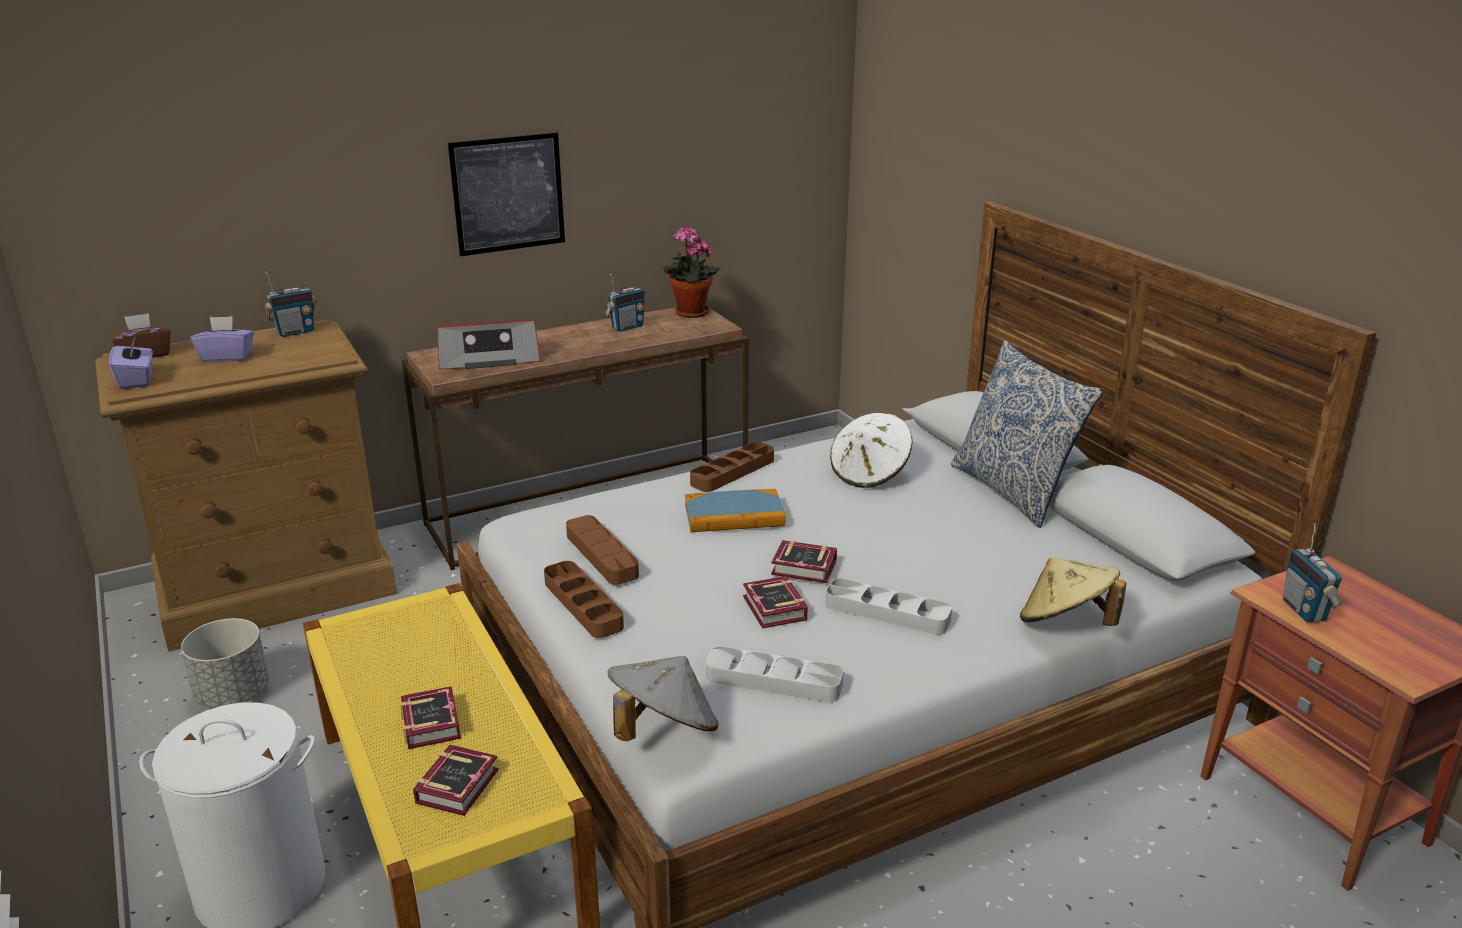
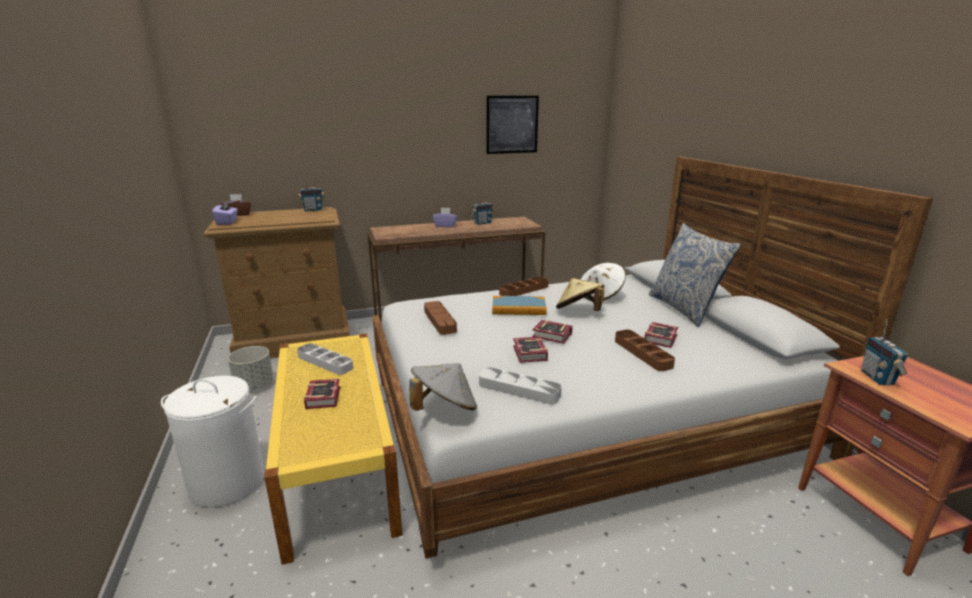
camera: 10 degrees right, 5 degrees down
(227, 357) = (275, 216): purple tissue box -> purple tissue box (445, 225)
(461, 784) = (326, 430): book -> book (662, 338)
(489, 358) = (408, 231): radio -> none
(508, 194) = (426, 151): picture -> picture (512, 124)
(583, 604) = (421, 342): brown tray -> brown tray (642, 353)
(689, 314) = (516, 220): potted plant -> none
(887, 612) = (597, 361): grey tray -> grey tray (325, 362)
(1065, 623) = (710, 376): beige hat -> beige hat (579, 312)

